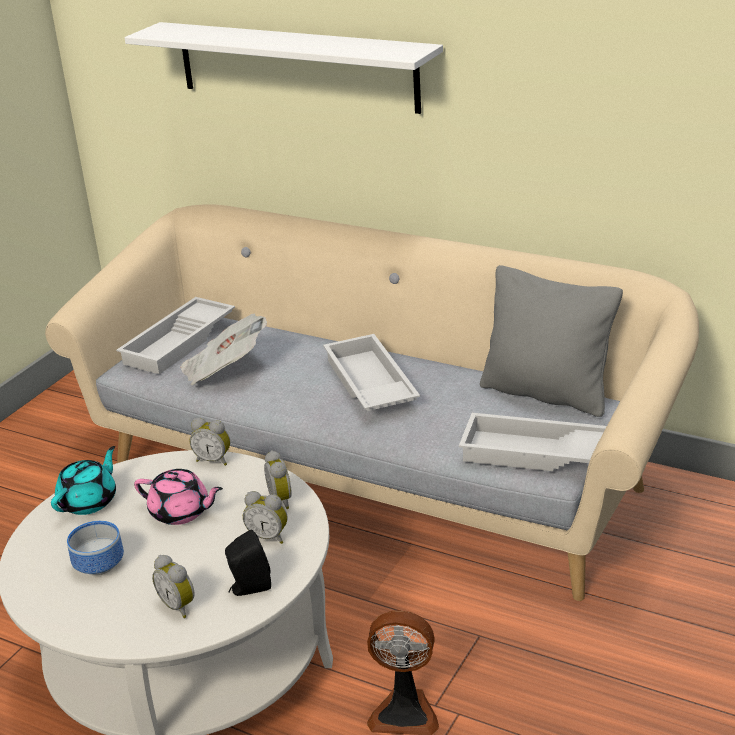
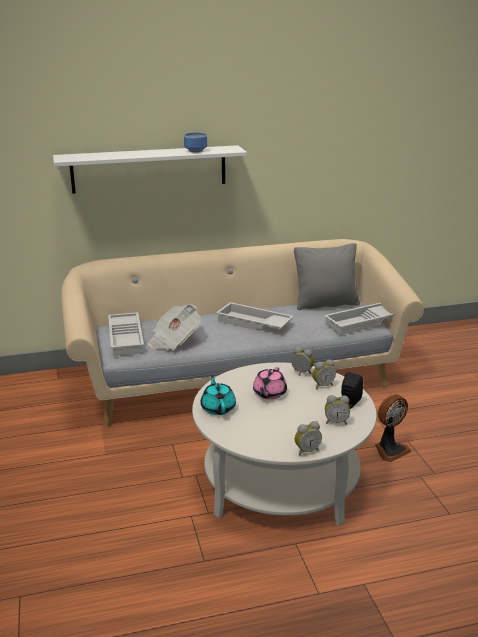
camera: 45 degrees left, 5 degrees down
(97, 565) = (272, 426): bowl -> bowl (195, 151)
(181, 512) = (269, 393): pink teapot -> pink teapot turned 135 degrees clockwise
(214, 460) = (244, 371): alarm clock -> alarm clock (306, 450)

